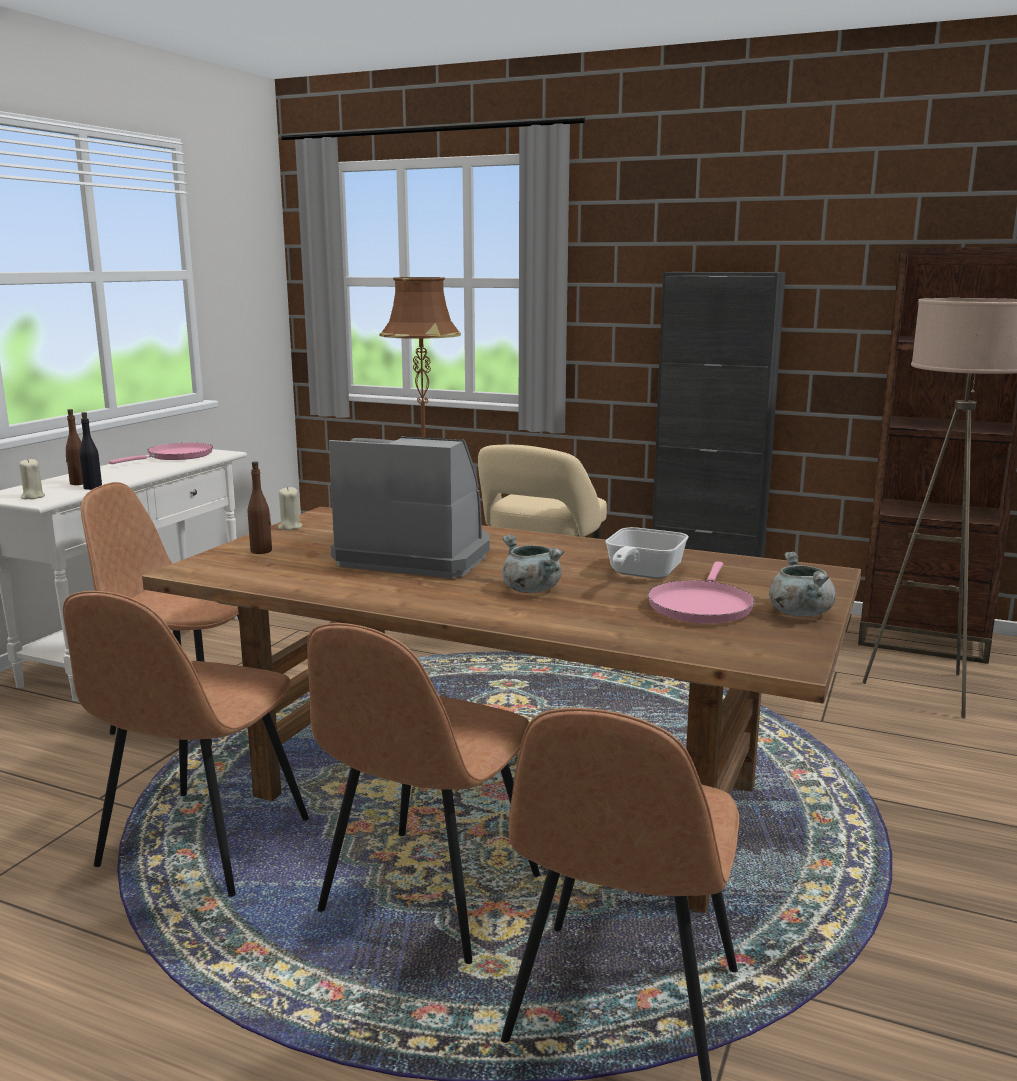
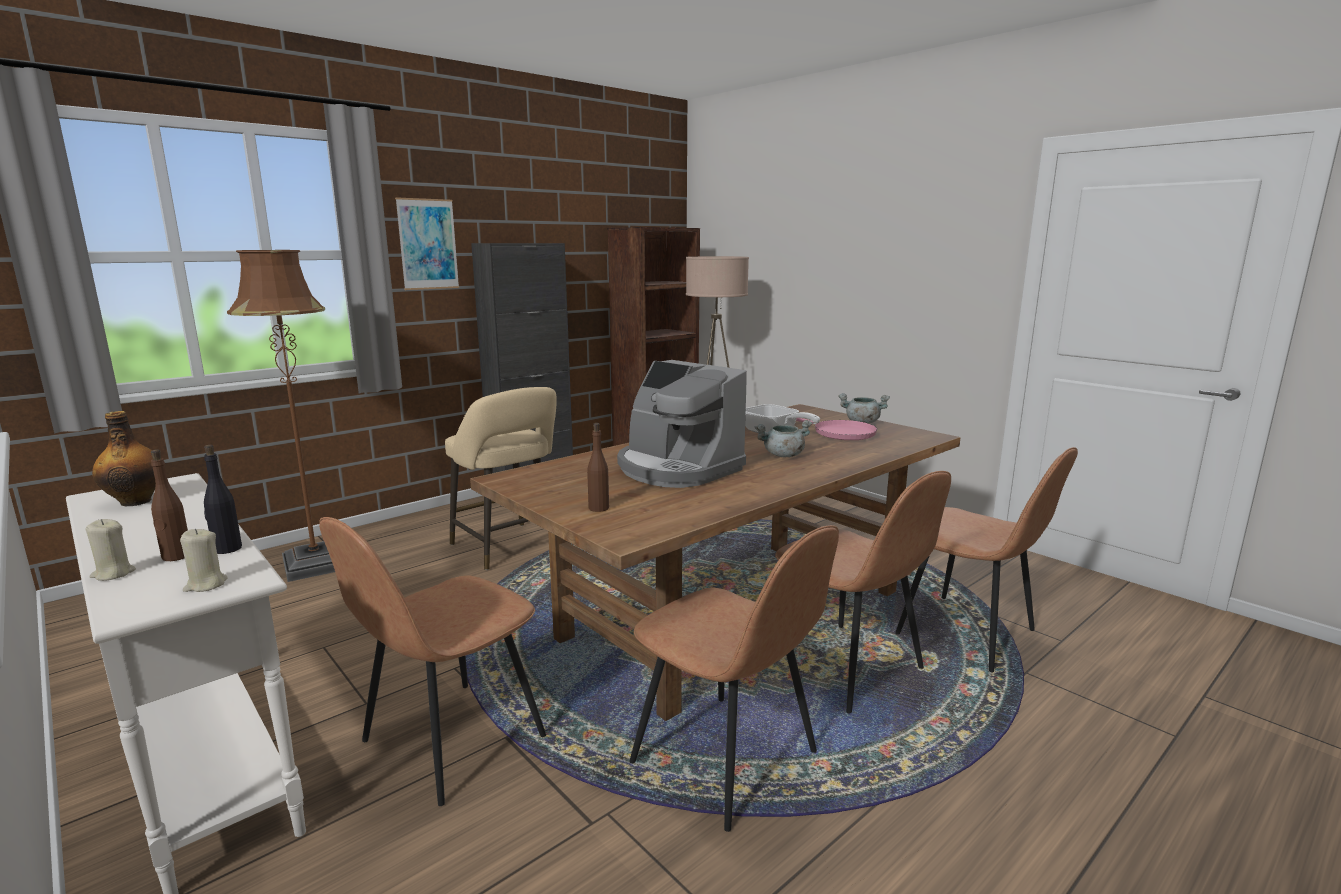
camera: 65 degrees left, 0 degrees up
(176, 456) = (136, 501): pink frying pan -> bottle
(290, 527) = (531, 493): beige candle -> beige candle (113, 574)
(416, 556) = (677, 469): coffee machine -> coffee machine turned 90 degrees counterclockwise
(625, 272) = (428, 244): none -> picture

